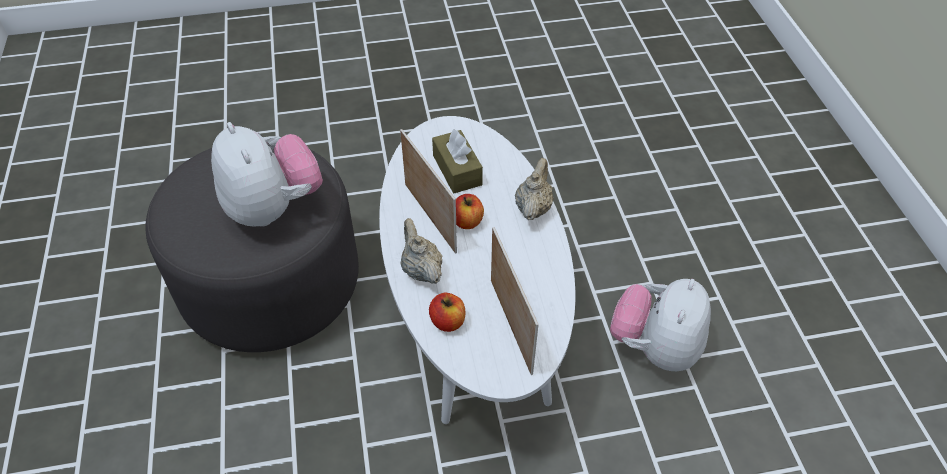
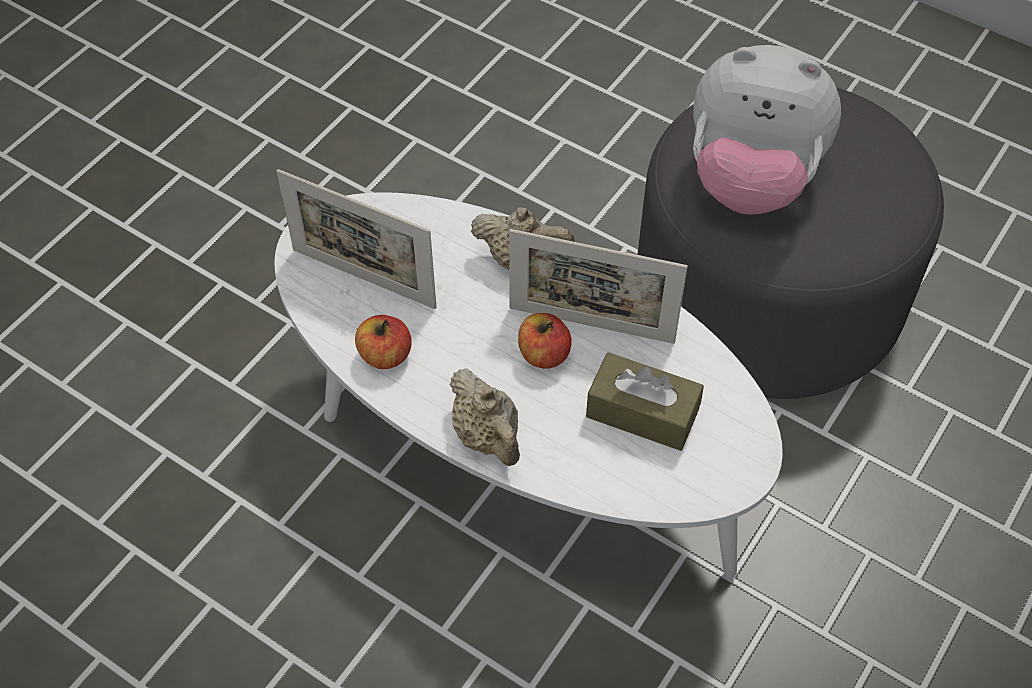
camera: 135 degrees right, 5 degrees up
(447, 321) = (432, 234): apple -> apple (385, 355)
(655, 347) = (258, 588): plush toy -> none

